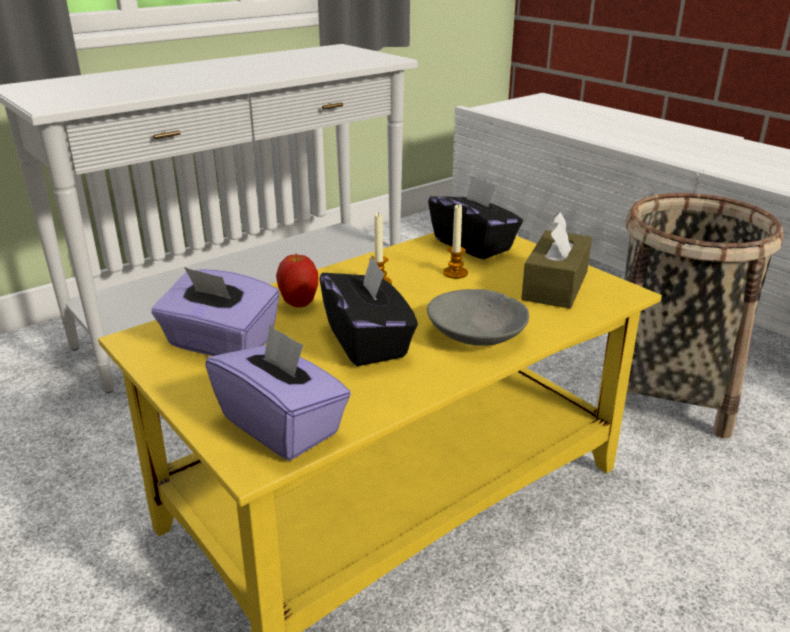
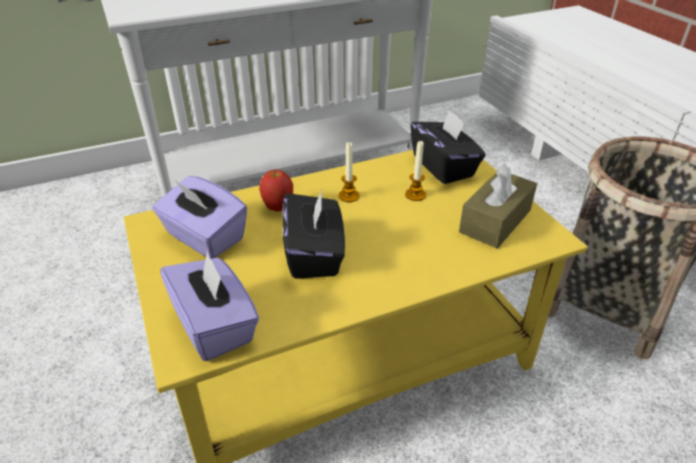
camera: 15 degrees right, 10 degrees up
(478, 334) = (406, 262): grey bowl -> none

